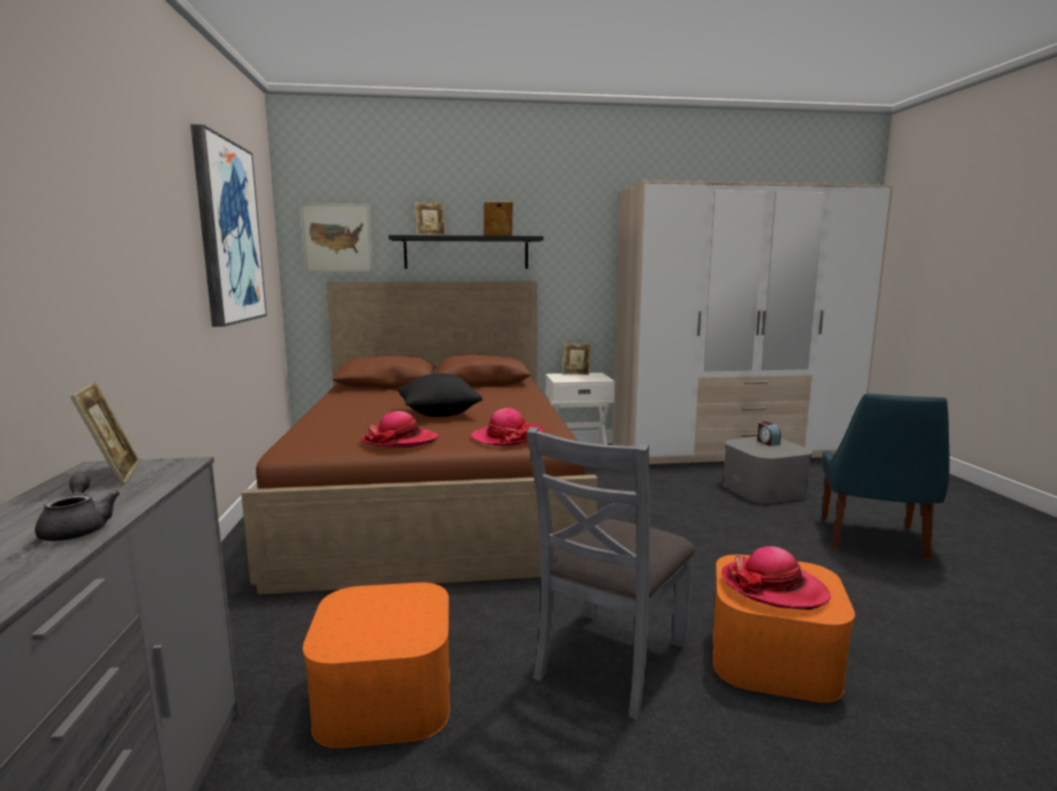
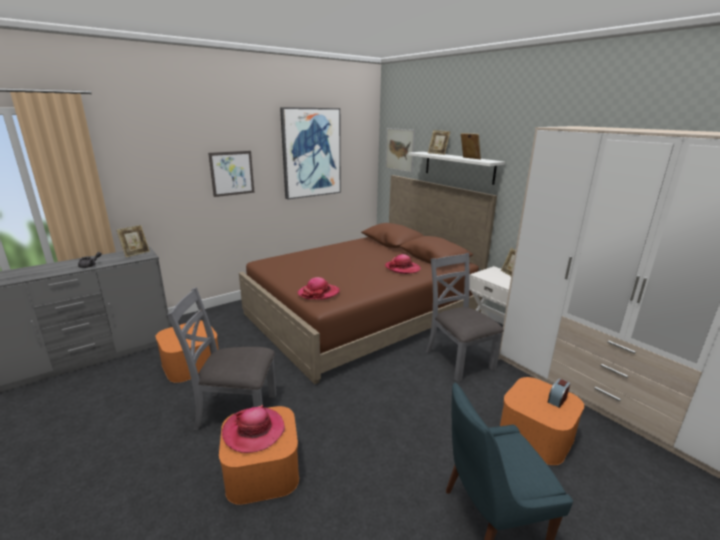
camera: 60 degrees right, 10 degrees up
(147, 259) = (232, 173): none -> picture
(400, 441) = (290, 275): hat -> hat (402, 268)
(439, 414) = (345, 268): black pillow -> none
(466, 253) = (458, 167): black shelf -> white shelf
(615, 481) = (458, 359): none -> grey chair
(764, 489) = (536, 435): grey storage box -> orange storage box

